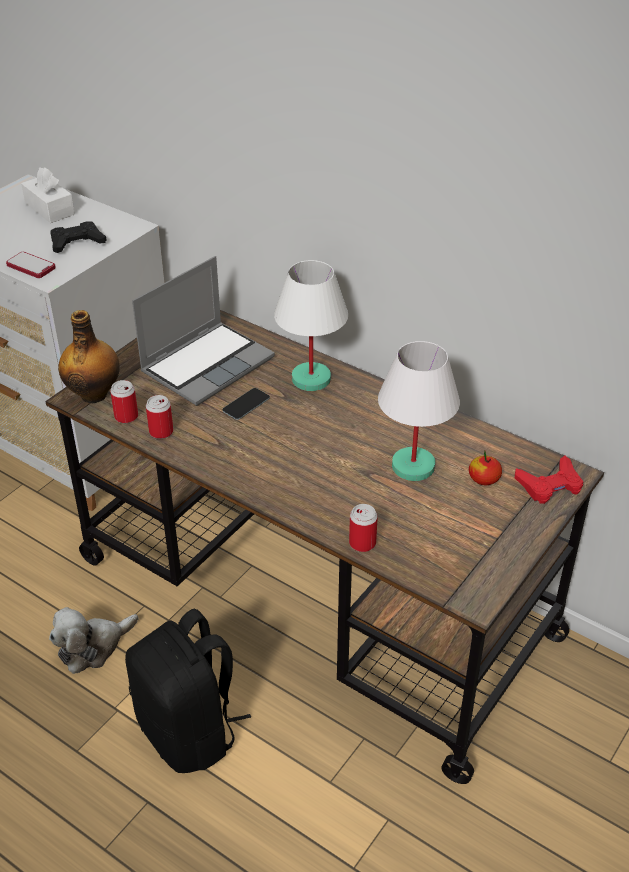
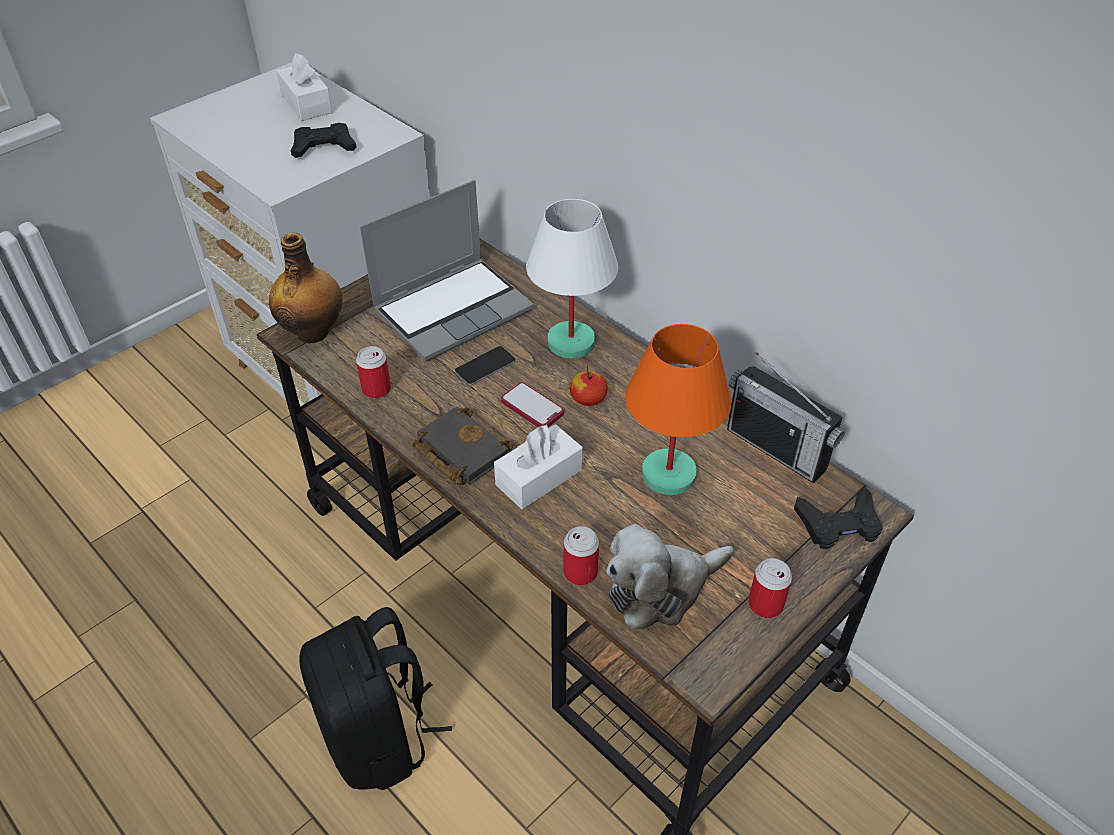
camera: 10 degrees right, 5 degrees up
(31, 266) = (262, 171): phone -> phone (532, 407)
(93, 647) = (297, 614): plush toy -> plush toy (661, 589)
(126, 416) = (342, 365): can -> can (765, 604)
(242, 469) = (458, 451): none -> black book
(312, 480) = (539, 477): none -> white tissue box
(414, 466) = (670, 474): white table lamp -> orange table lamp
(484, 479) = (754, 504): apple -> apple (588, 398)
(491, 438) = (776, 448): none -> radio
(550, 485) = (838, 524): red game controller -> black game controller

